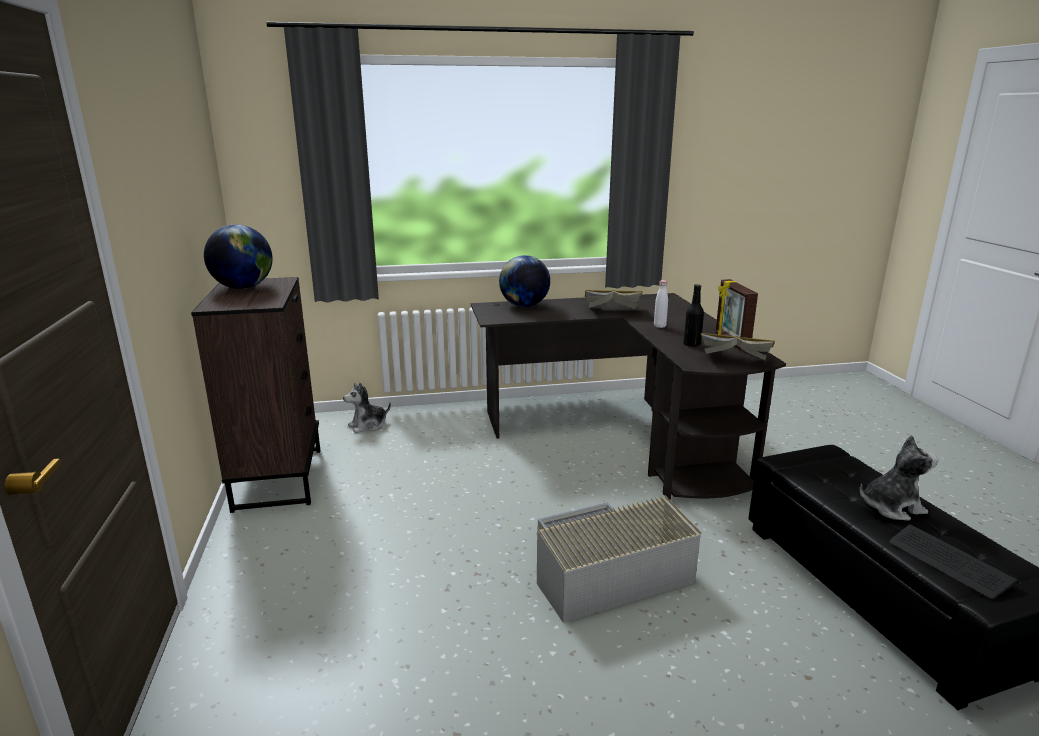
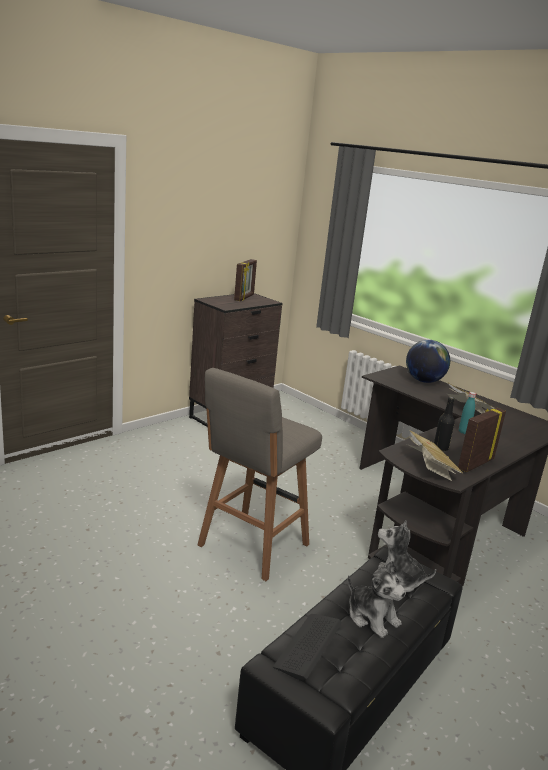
camera: 55 degrees right, 0 degrees up
(243, 287) = (244, 298): globe -> picture frame
(368, 425) = (315, 422): plush toy -> plush toy (397, 579)
(603, 572) = (251, 546): grey storage box -> grey stool
(659, 326) = (463, 432): white bottle -> turquoise bottle

